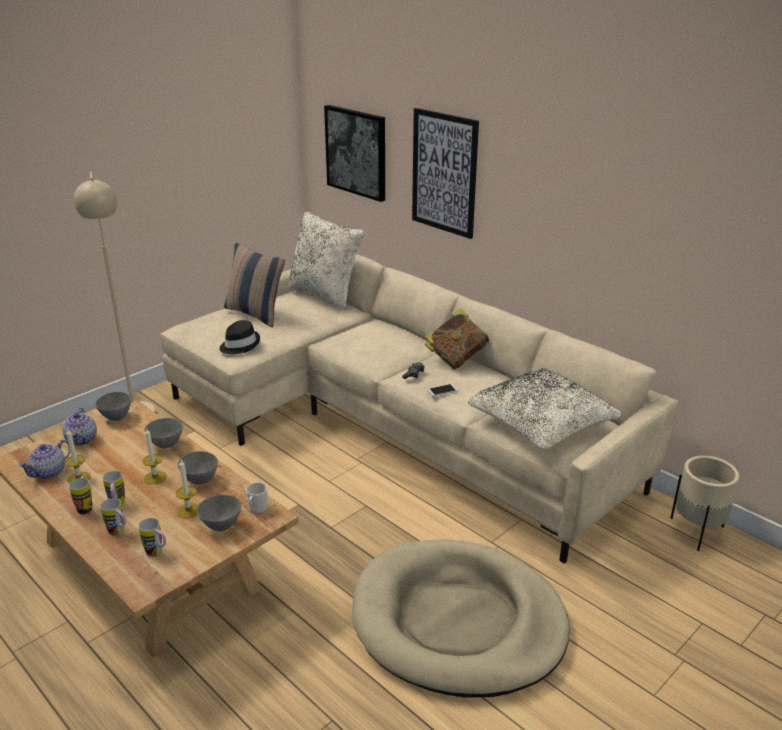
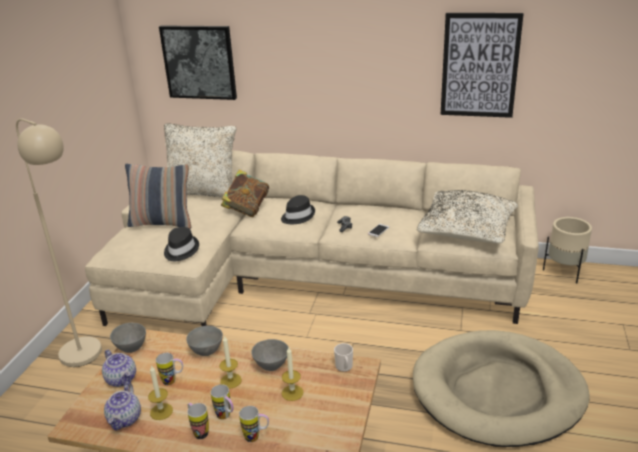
camera: 30 degrees left, 0 degrees up
(157, 553) = (309, 436): mug -> mug (173, 381)
(221, 526) = (333, 392): grey bowl -> none
(383, 348) = (297, 216): none -> black hat
(444, 173) = (299, 62): picture -> picture (479, 66)
(456, 358) = (359, 206): book -> book (247, 209)

